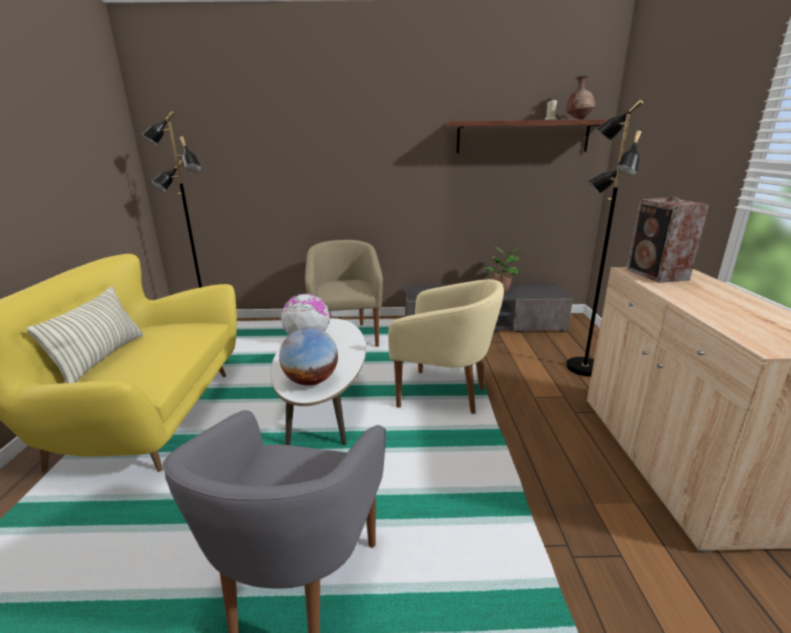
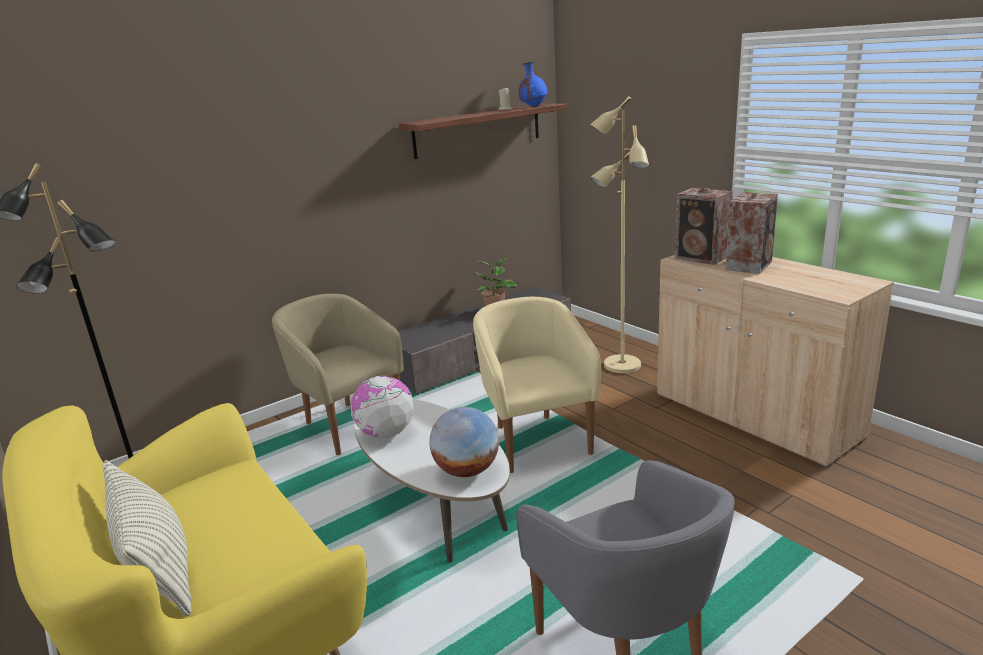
camera: 35 degrees left, 0 degrees up
(444, 395) = (536, 441): beige armchair -> beige armchair turned 90 degrees counterclockwise
(578, 119) = (533, 106): brown vase -> blue vase
(583, 367) = (621, 365): black floor lamp -> beige floor lamp
(701, 292) = (750, 265): none -> speaker

